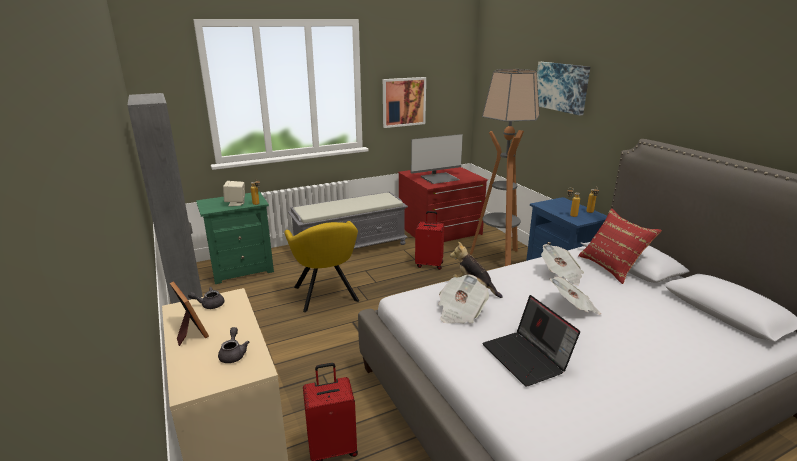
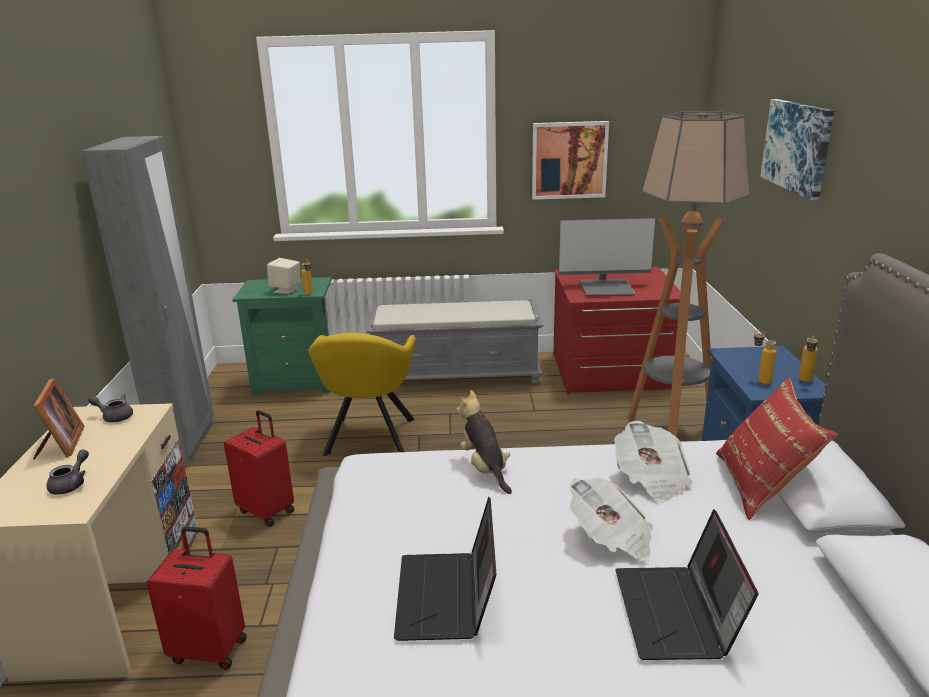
camera: 25 degrees right, 0 degrees up
(429, 264) = (550, 422): red suitcase -> red suitcase (267, 510)
(460, 312) = (425, 501): newspaper -> none
(638, 334) = (678, 614): none -> laptop

